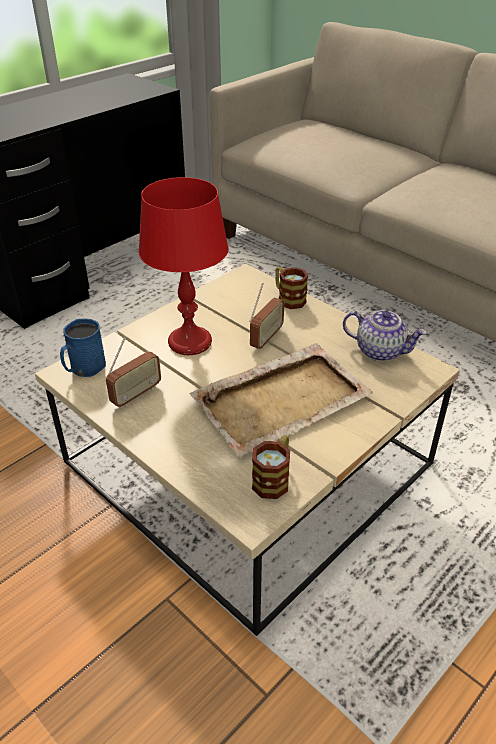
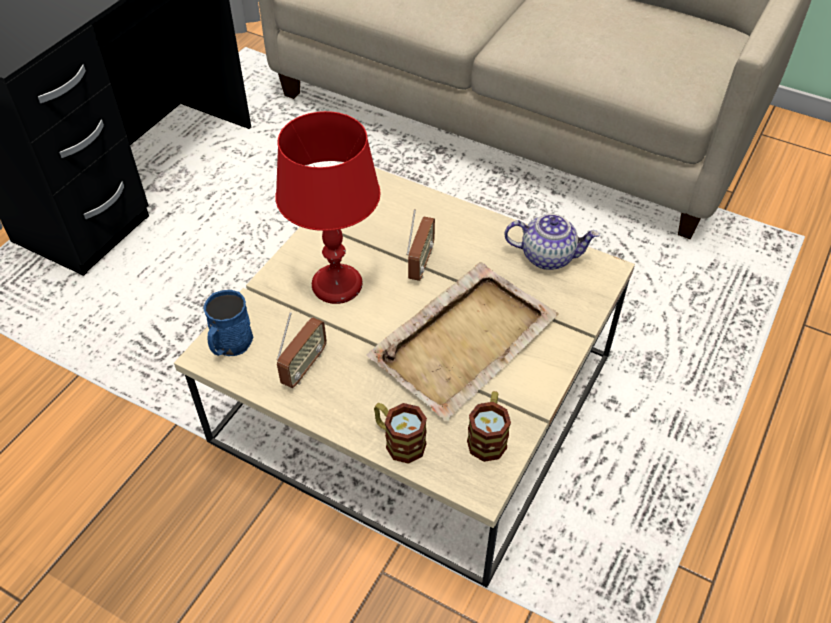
camera: 15 degrees left, 10 degrees up
(288, 298) = (426, 204): mug -> mug (398, 440)

